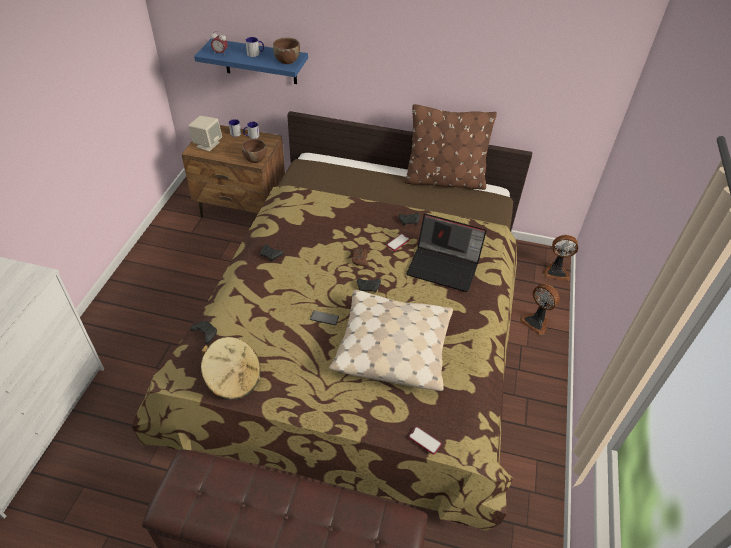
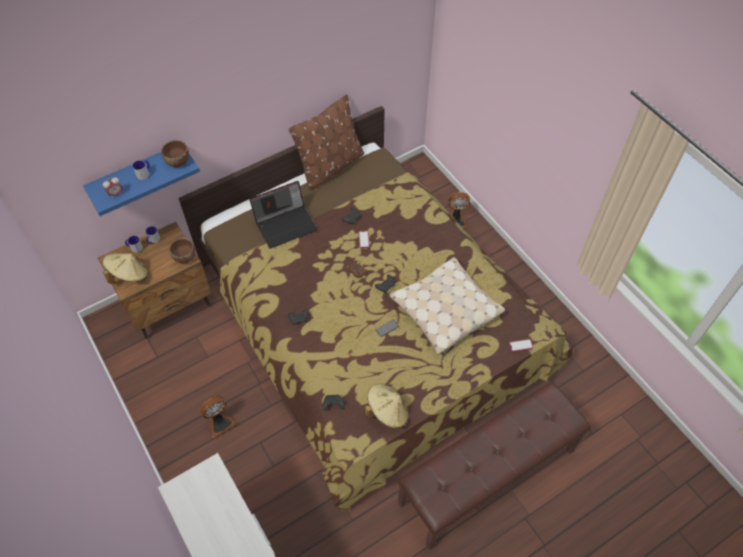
camera: 45 degrees left, 10 degrees up
(207, 144) = (129, 275): beige speaker -> beige hat
(444, 267) = (409, 233): laptop -> laptop (286, 224)
(556, 271) = (431, 175): fan -> fan (220, 422)

